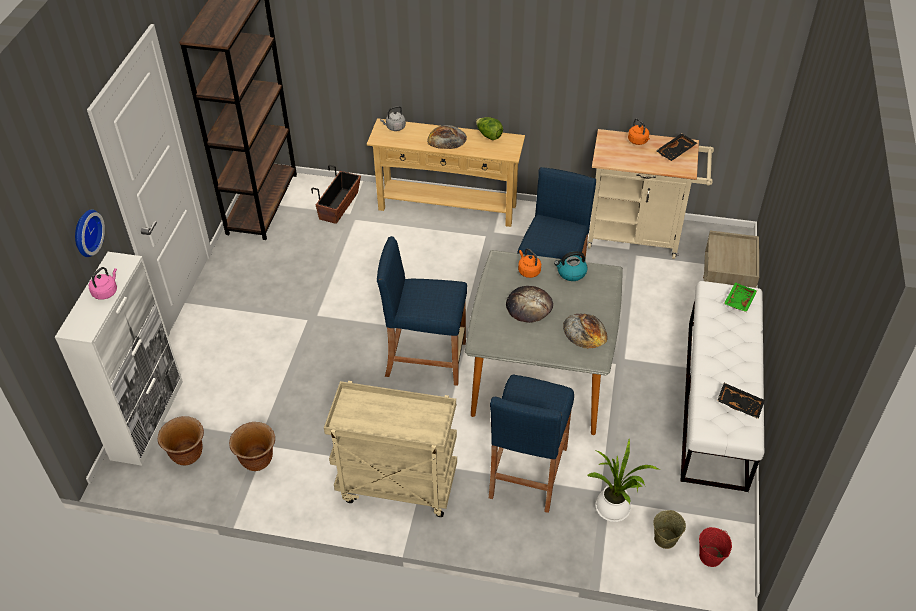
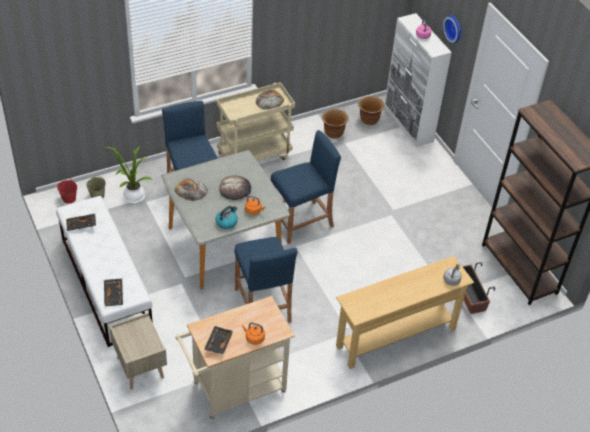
camera: 140 degrees right, 0 degrees up
(446, 139) = (405, 289): bread -> bread (269, 100)
(489, 136) = (379, 309): lettuce -> none
(738, 301) = (114, 295): green tray -> black tray

